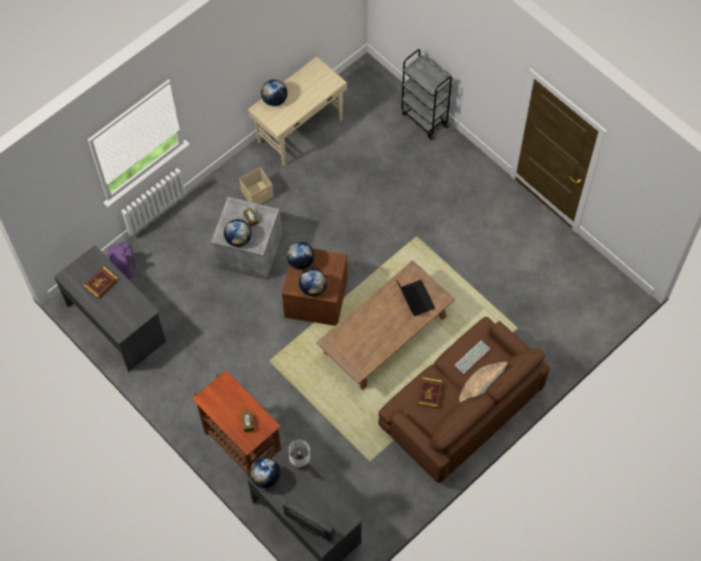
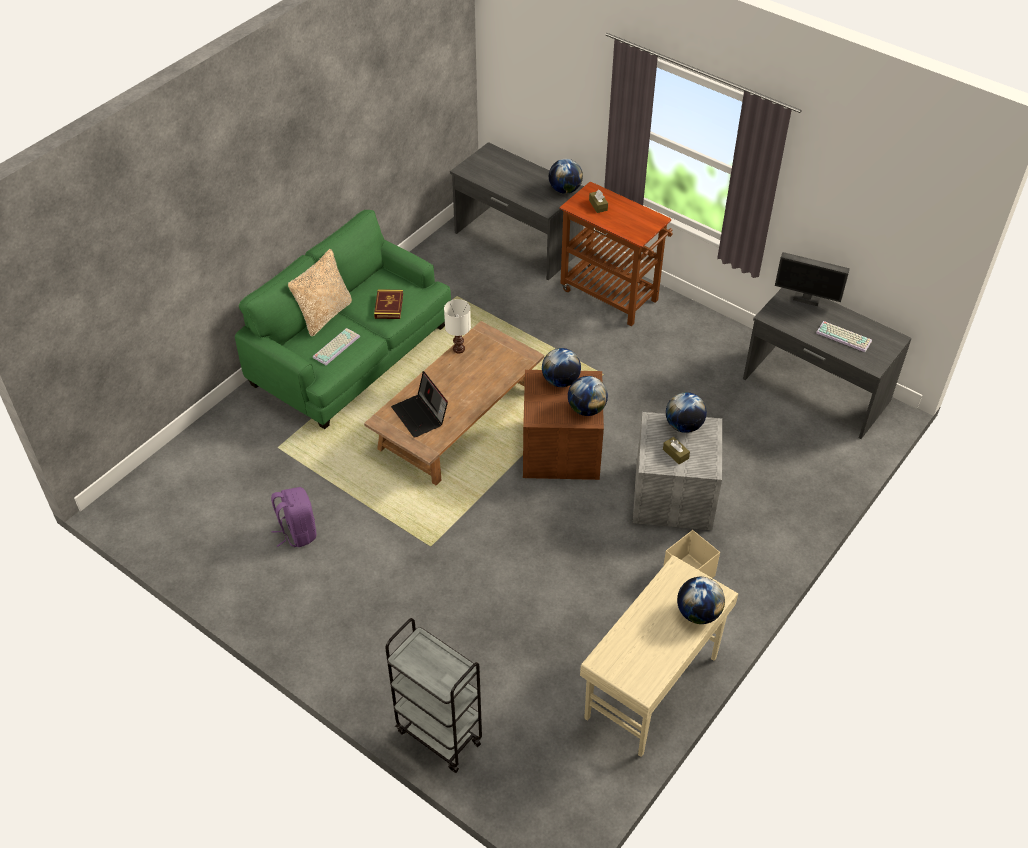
camera: 170 degrees right, 15 degrees down
(101, 283) = (844, 336): book -> keyboard
(125, 269) = (836, 452): purple backpack -> purple backpack (297, 532)
(300, 465) = (529, 202): white table lamp -> white table lamp (459, 349)
(309, 529) = (506, 159): monitor -> monitor (806, 300)
(461, 408) = (351, 355): brown sofa -> green sofa

